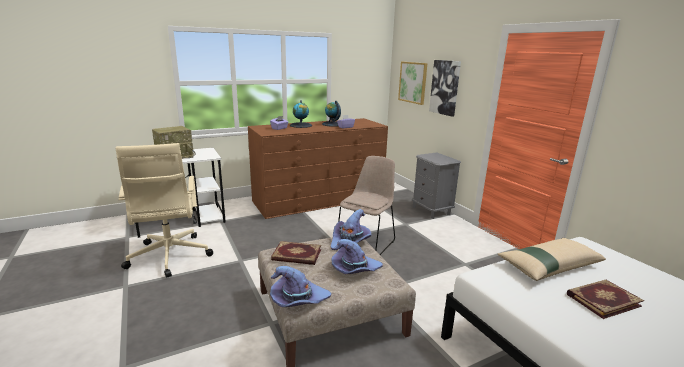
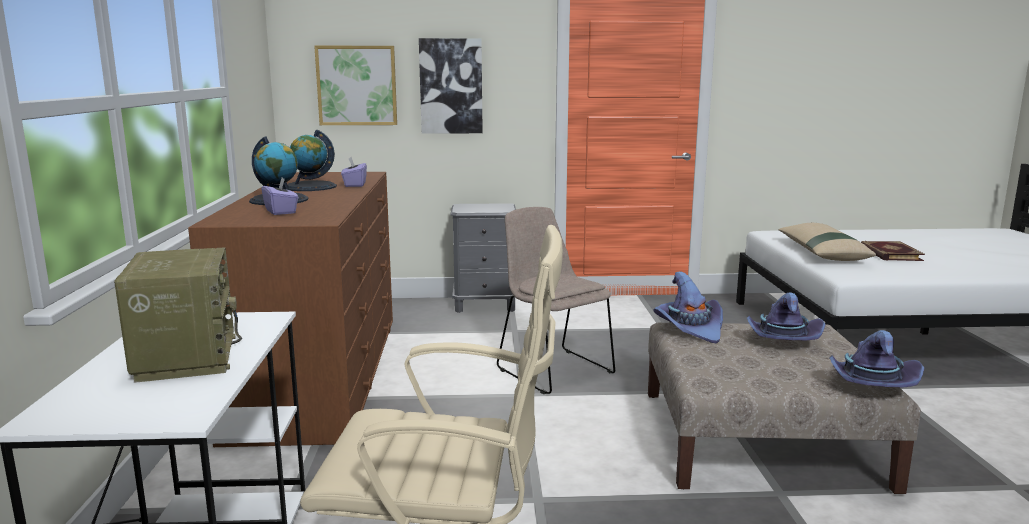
camera: 65 degrees left, 5 degrees down
(296, 255) = (729, 368): book -> none

